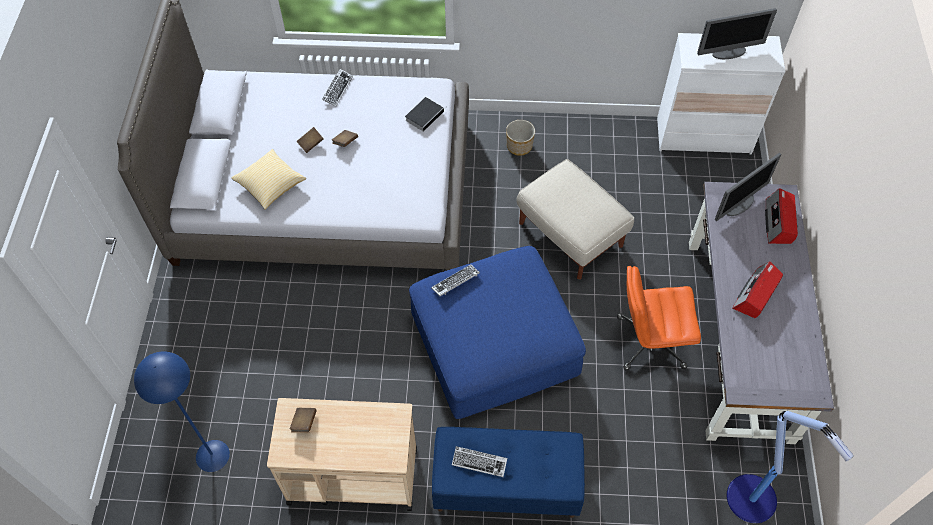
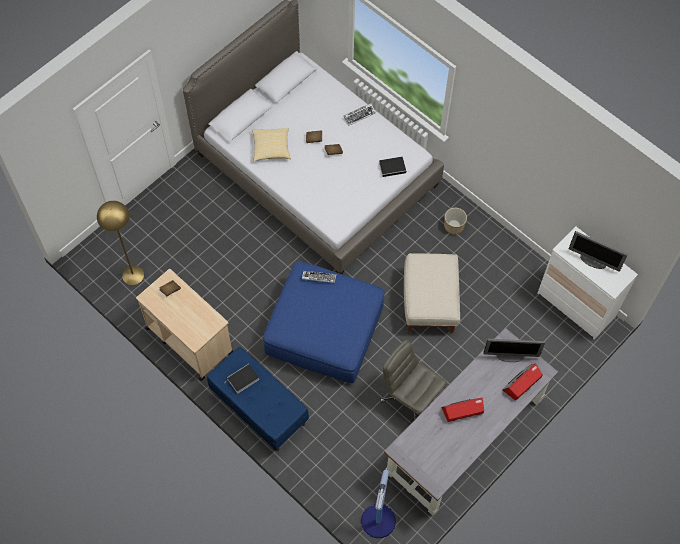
camera: 40 degrees right, 5 degrees up
(212, 456) = (133, 275): blue floor lamp -> yellow floor lamp
(479, 462) = (242, 380): keyboard -> book
(649, 342) = (410, 398): orange office chair -> grey office chair

